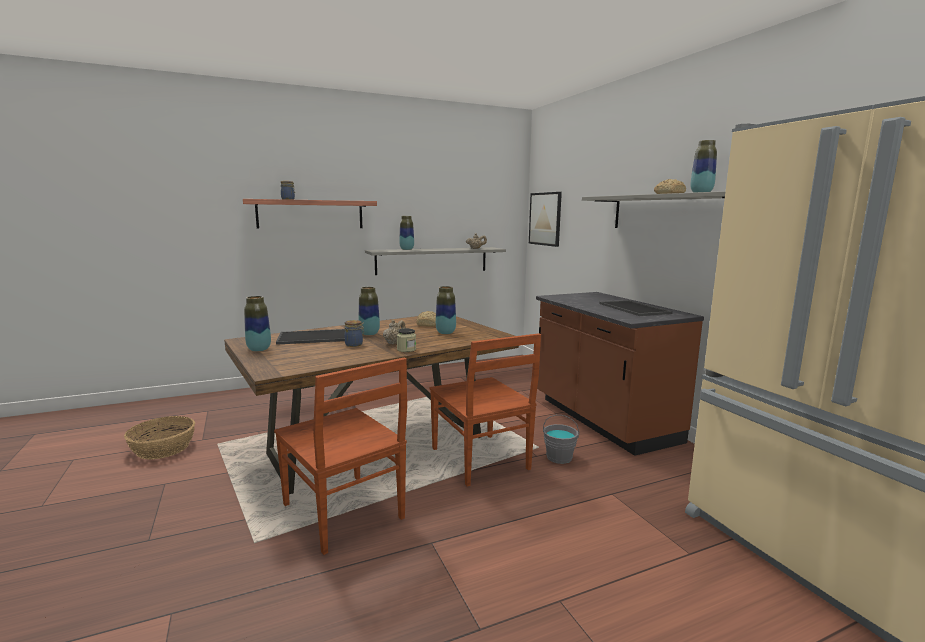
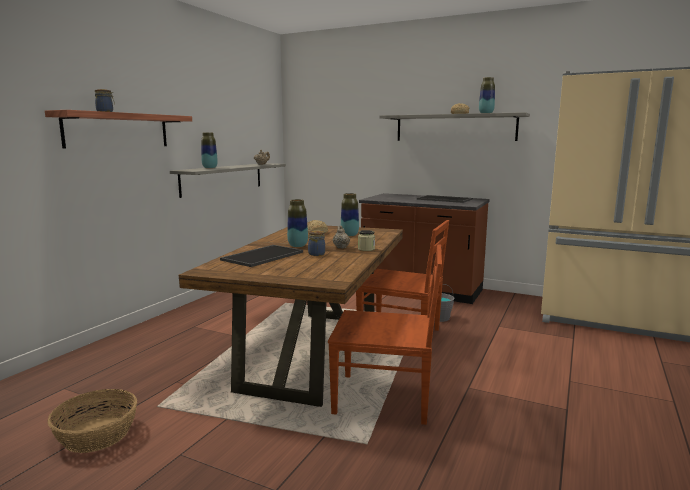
camera: 40 degrees left, 0 degrees up
(259, 349) = (252, 273): vase -> none
(545, 219) = (309, 135): picture -> none

